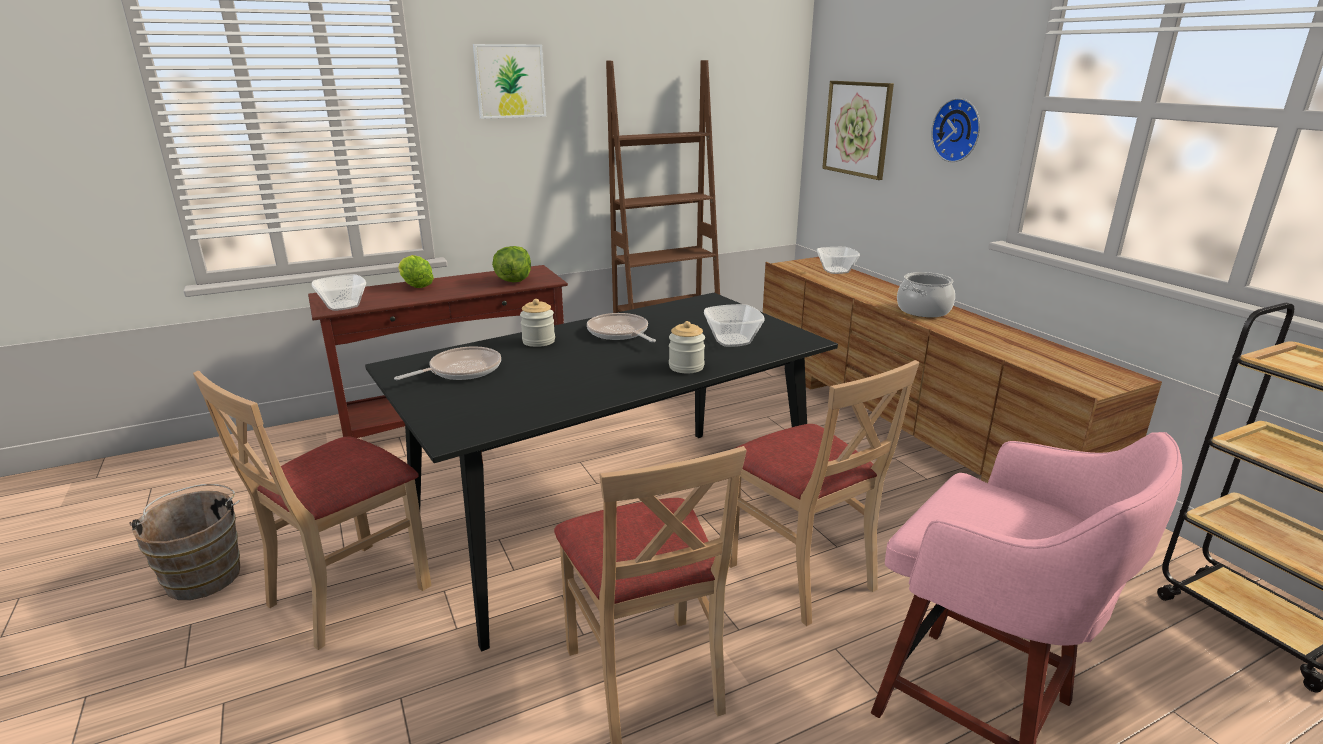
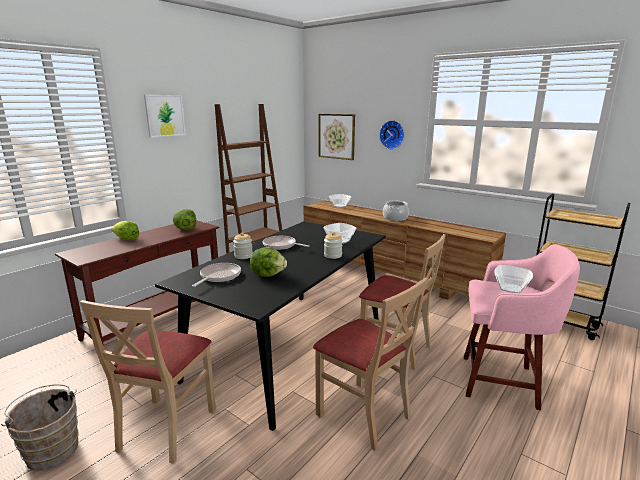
camera: 25 degrees left, 5 degrees down
(344, 306) = (92, 256): bowl -> bowl (511, 288)
(537, 381) = (268, 274): none -> lettuce

